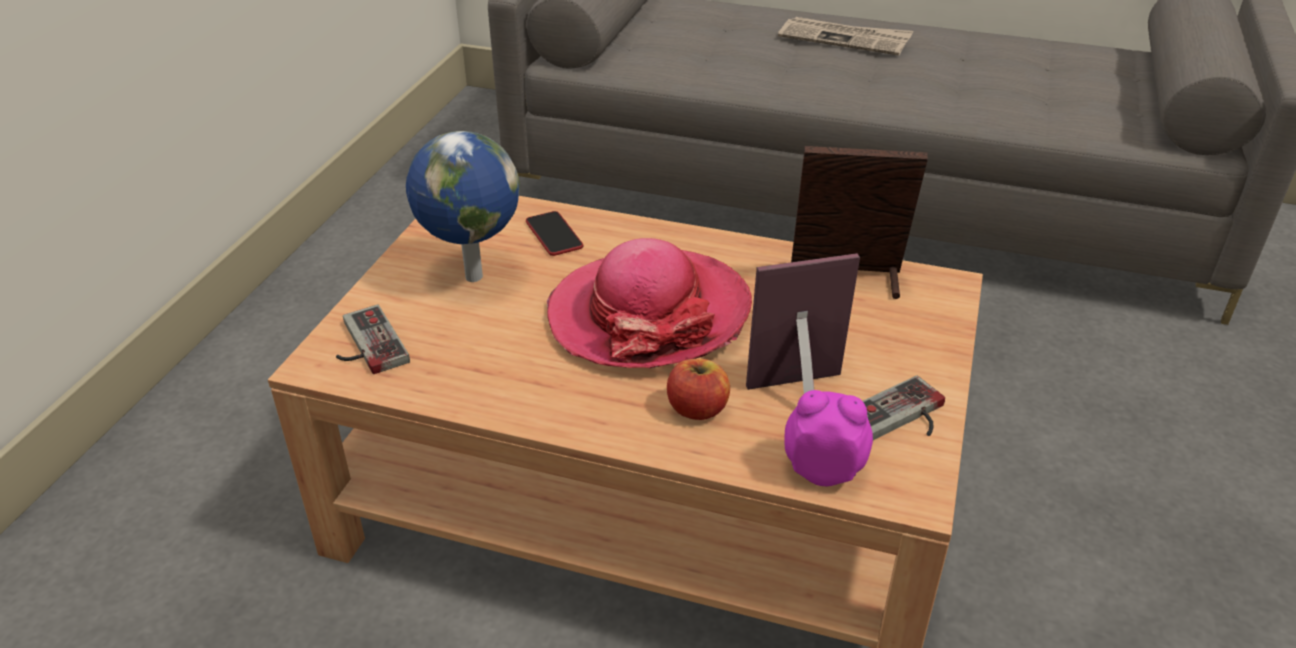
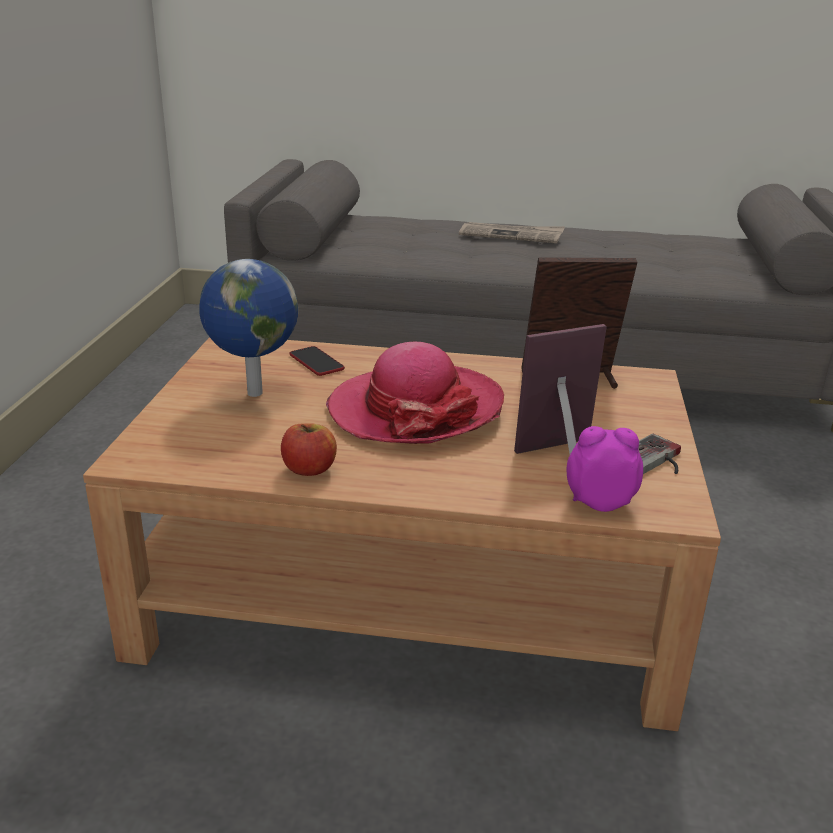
camera: 10 degrees left, 10 degrees down
(365, 345) = (169, 444): game controller -> none
(697, 409) = (479, 469): apple -> apple (309, 469)

